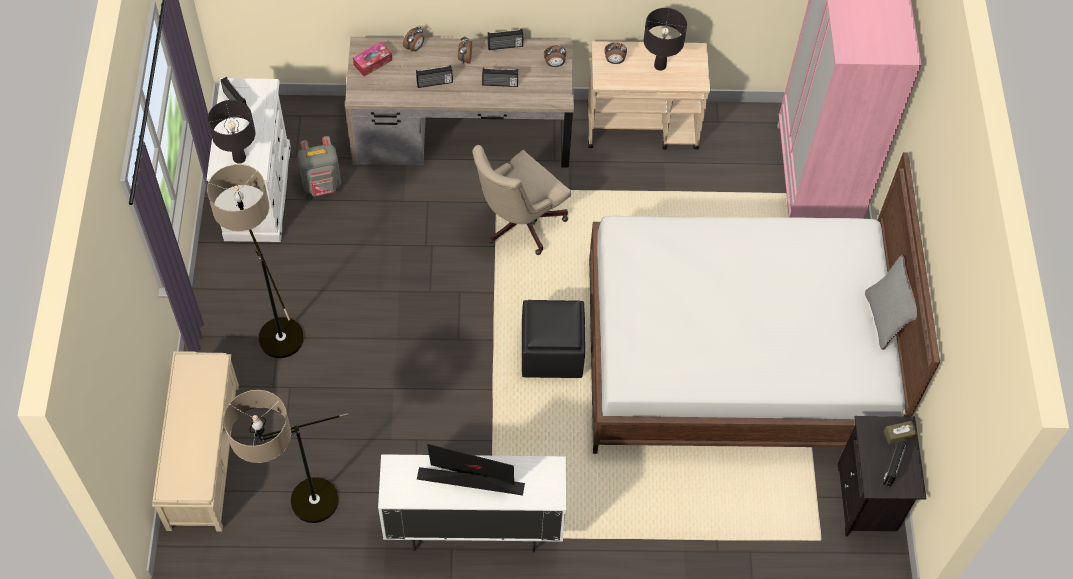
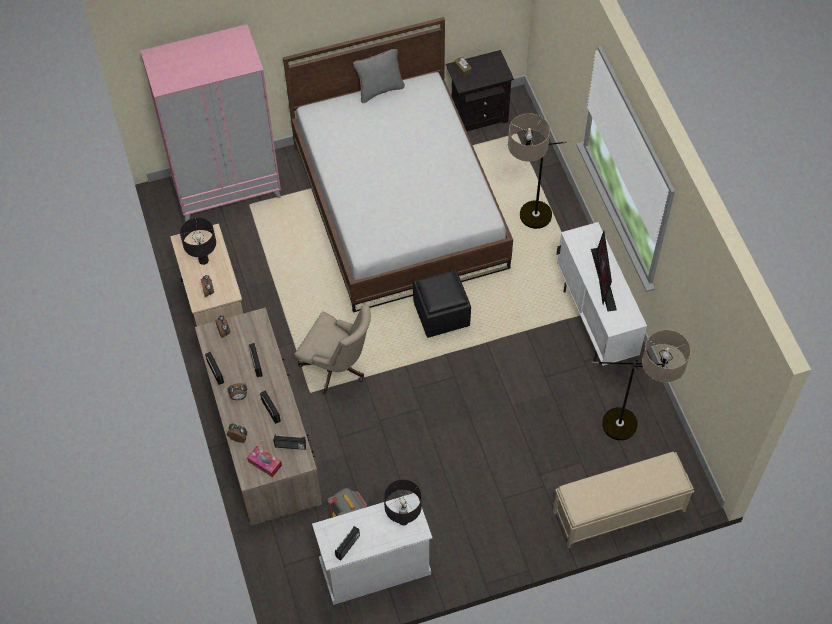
camera: 105 degrees left, 0 degrees up
(274, 324) = (492, 506): floor lamp -> floor lamp (526, 223)
(891, 468) = (487, 69): radio -> radio (290, 446)

